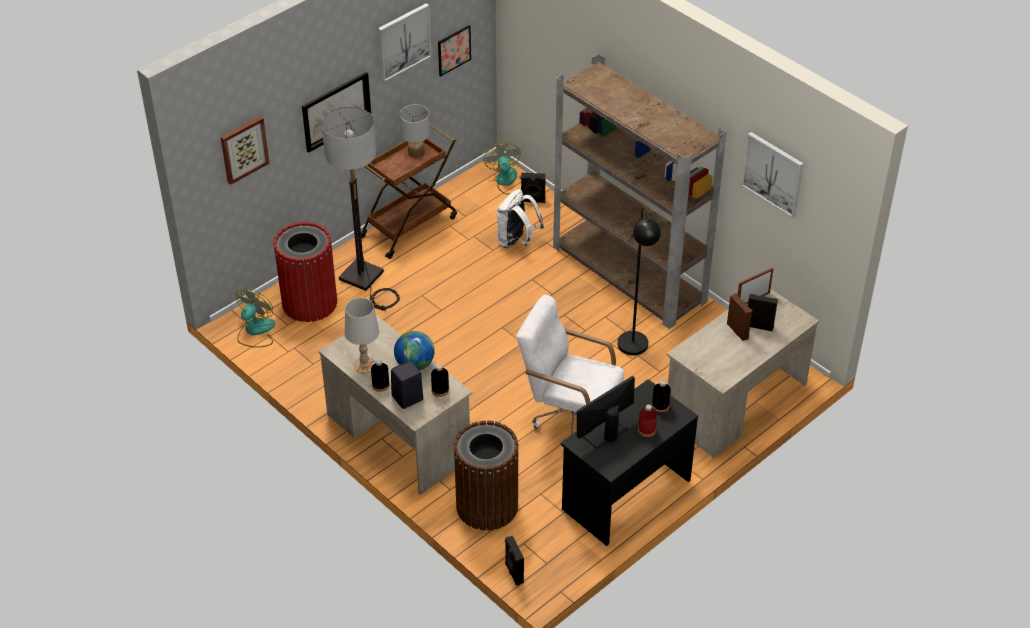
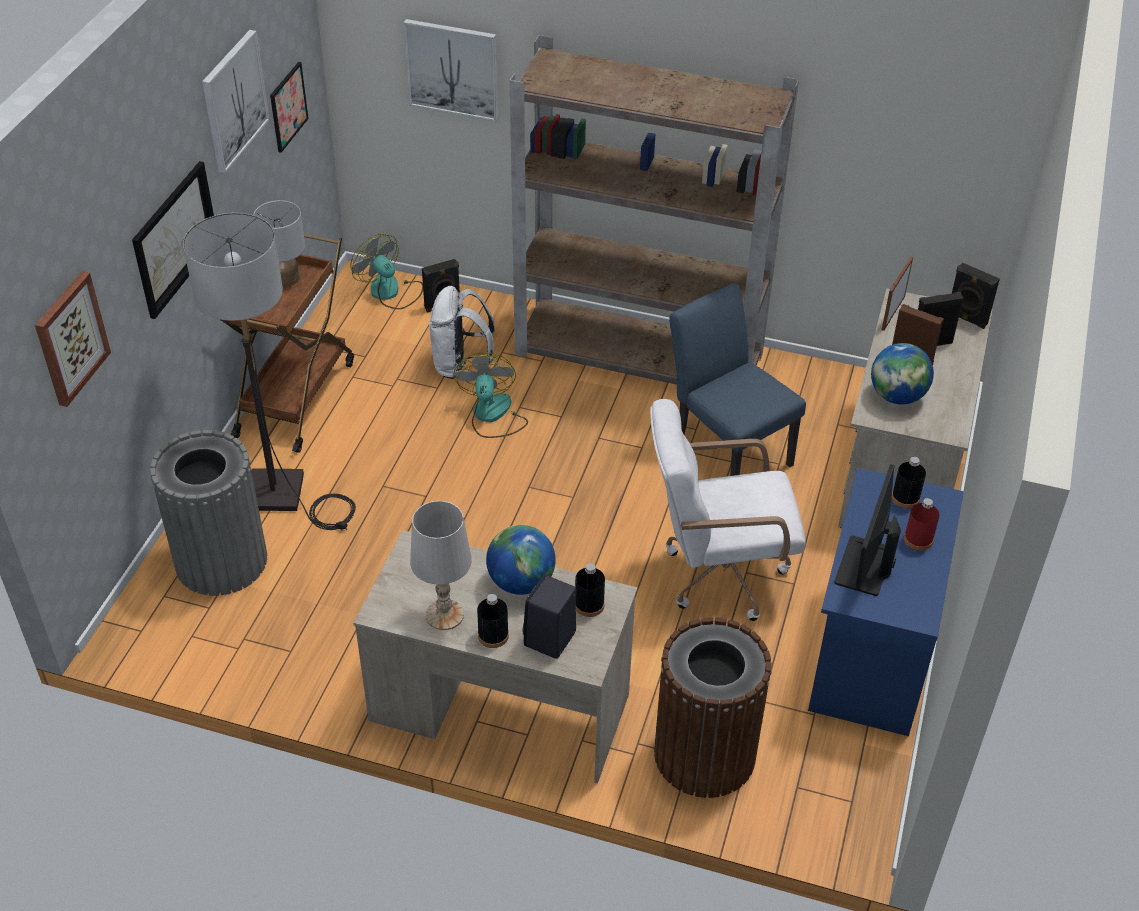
camera: 30 degrees left, 0 degrees up
(255, 331) = (164, 638): fan -> fan (492, 416)
(309, 302) = (221, 561): red trash can -> grey trash can
(513, 573) = (820, 840): black speaker -> black speaker (966, 319)
(625, 493) = (871, 649): black desk -> blue desk
(634, 351) = (726, 450): black floor lamp -> blue chair
(708, 349) = (897, 396): none -> globe
(773, 173) = (883, 119): picture -> picture (452, 69)

